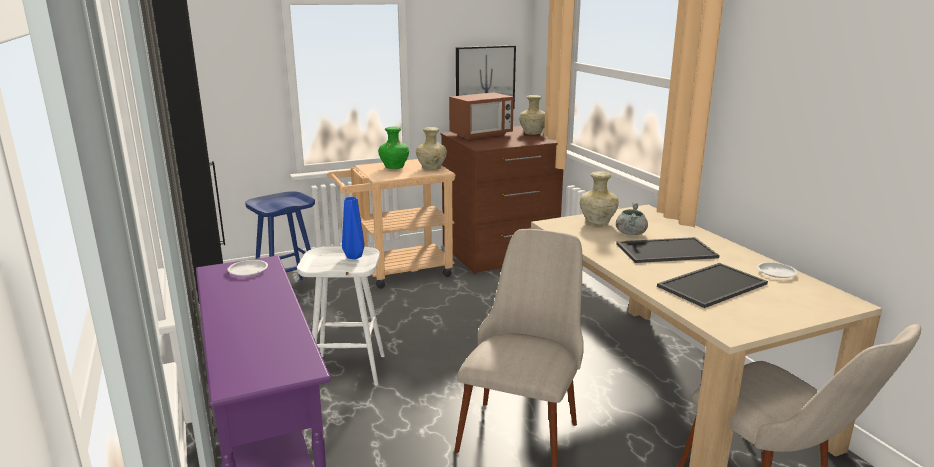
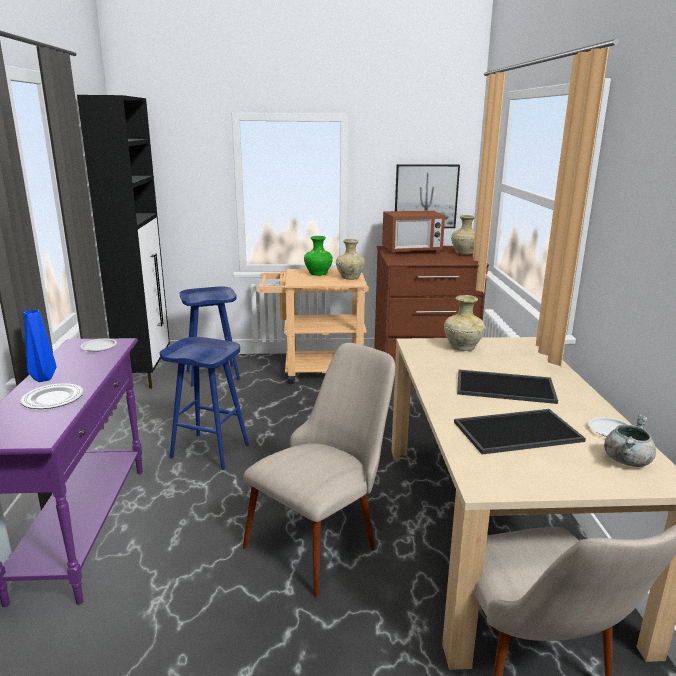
camera: 20 degrees right, 0 degrees up
(265, 330) = (52, 399): none -> plate
(349, 369) = (211, 451): white stool -> blue stool
(353, 256) = (214, 349): blue vase -> blue vase (42, 378)
(630, 233) = (486, 363): grey cooking pot -> grey cooking pot (627, 460)

